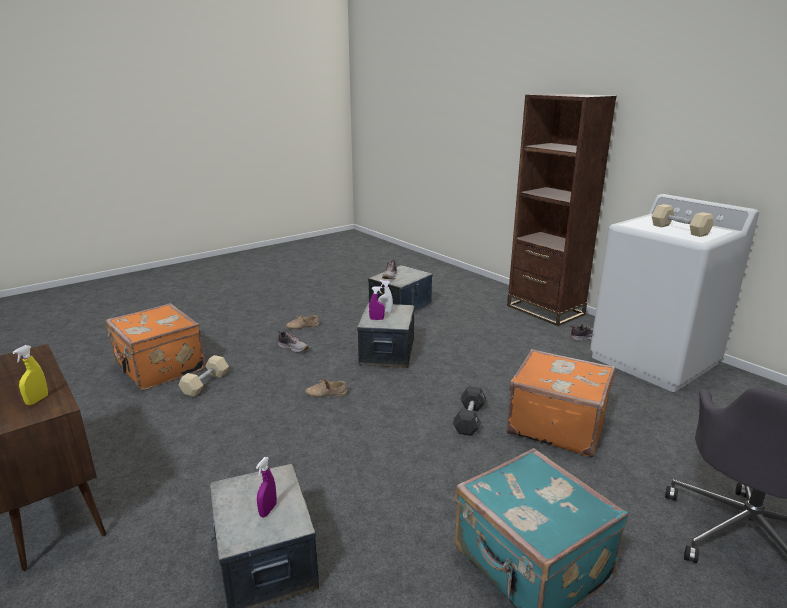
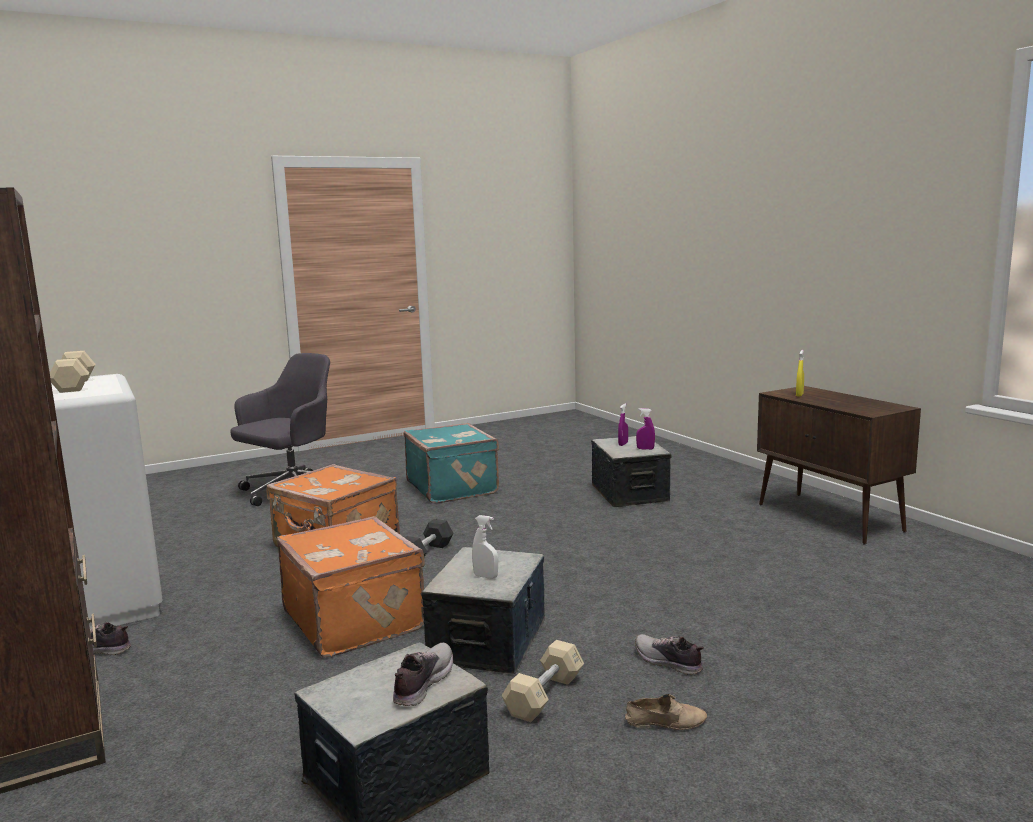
camera: 170 degrees left, 10 degrees down
(159, 368) = (897, 635): orange suitcase -> orange suitcase (356, 620)
(205, 384) = (785, 606): beige dumbbell -> beige dumbbell (544, 696)
(326, 394) = (596, 585): beige shoe -> none
(376, 319) = (506, 564): purple spray bottle -> purple spray bottle (645, 449)

